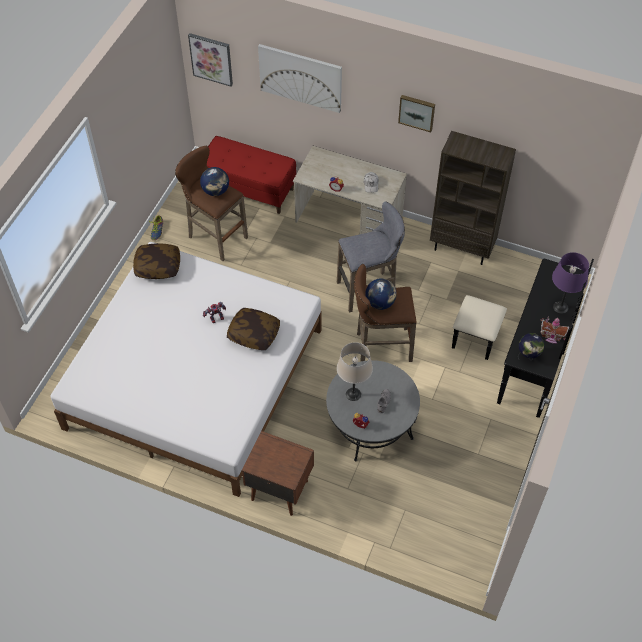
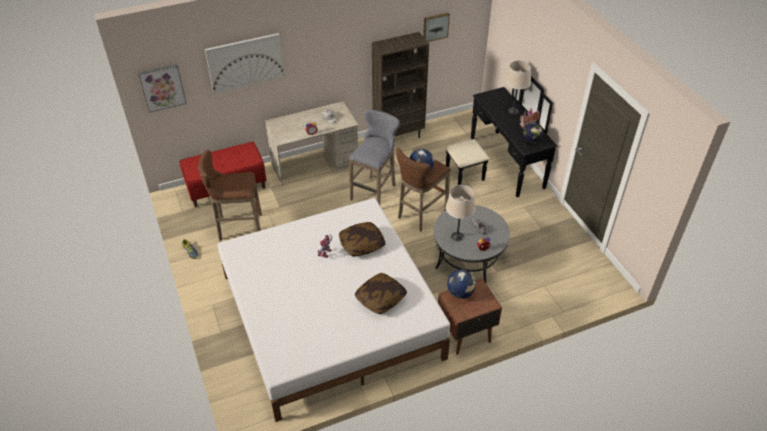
camera: 45 degrees left, 10 degrees down
(157, 267) = (244, 253): pillow -> pillow (380, 299)
(216, 191) = (235, 180): globe -> globe (460, 292)
(417, 112) = (342, 42): picture -> picture (435, 26)
(560, 307) = (513, 111): purple table lamp -> beige table lamp

